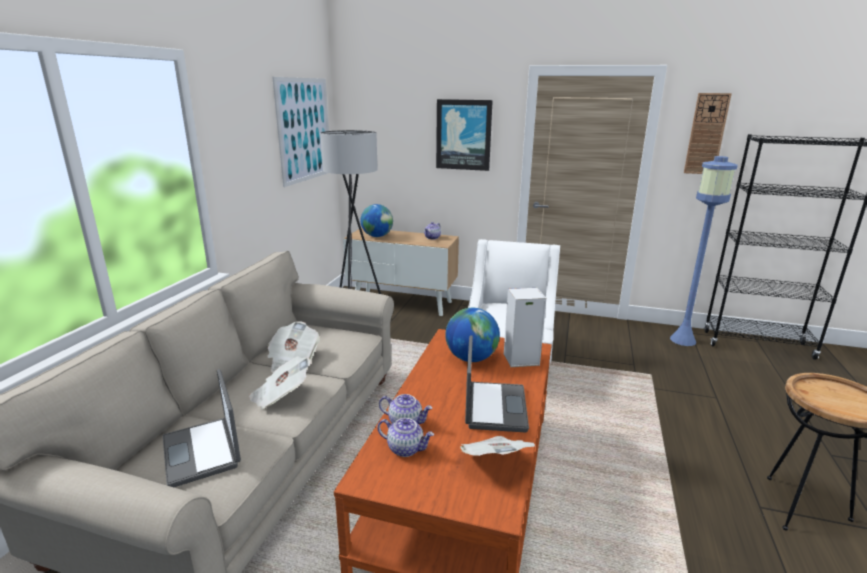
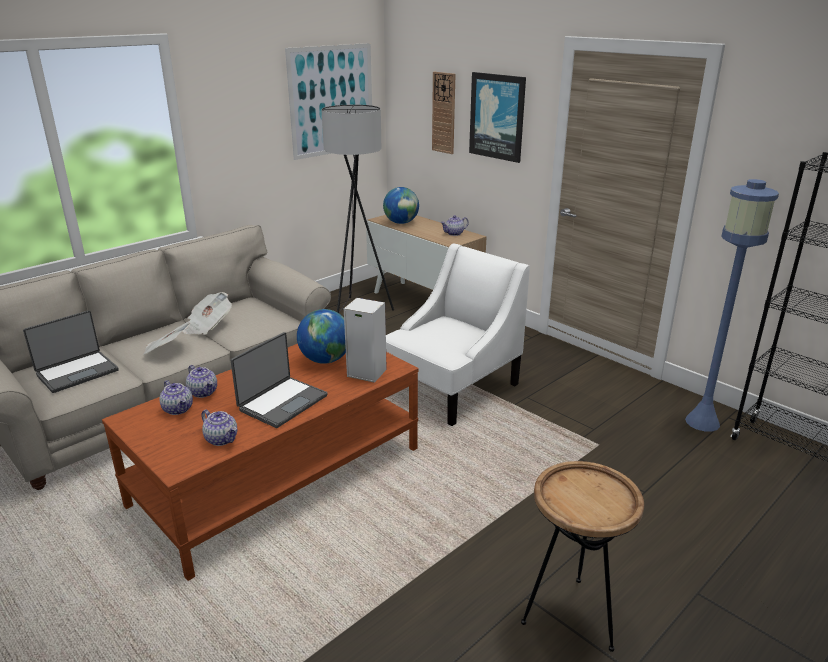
camera: 30 degrees right, 5 degrees up
(203, 451) = (77, 372): laptop -> laptop turned 135 degrees counterclockwise
(495, 462) = (222, 439): newspaper -> teapot
(706, 134) = (771, 145): wall clock -> wall clock (444, 113)

